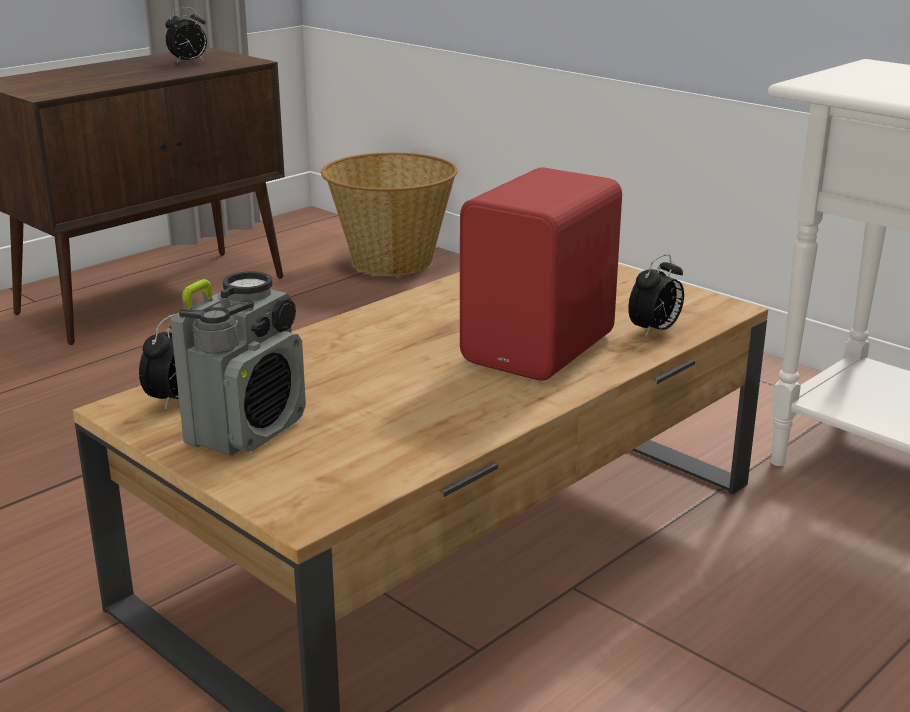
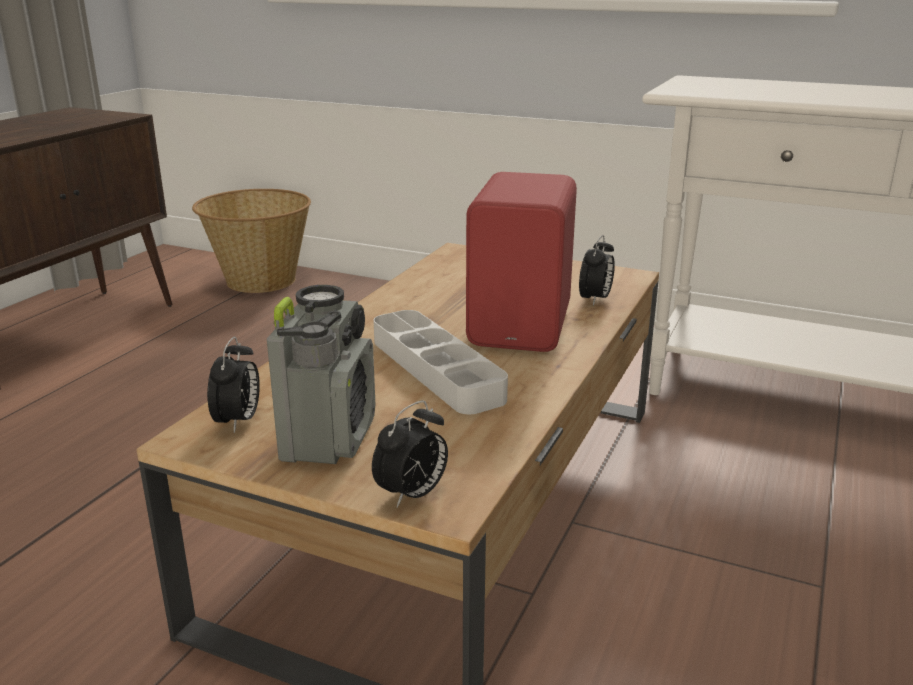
camera: 20 degrees left, 0 degrees up
(189, 62) = (68, 119): alarm clock -> alarm clock (412, 495)
(407, 380) = (436, 369): none -> grey tray

